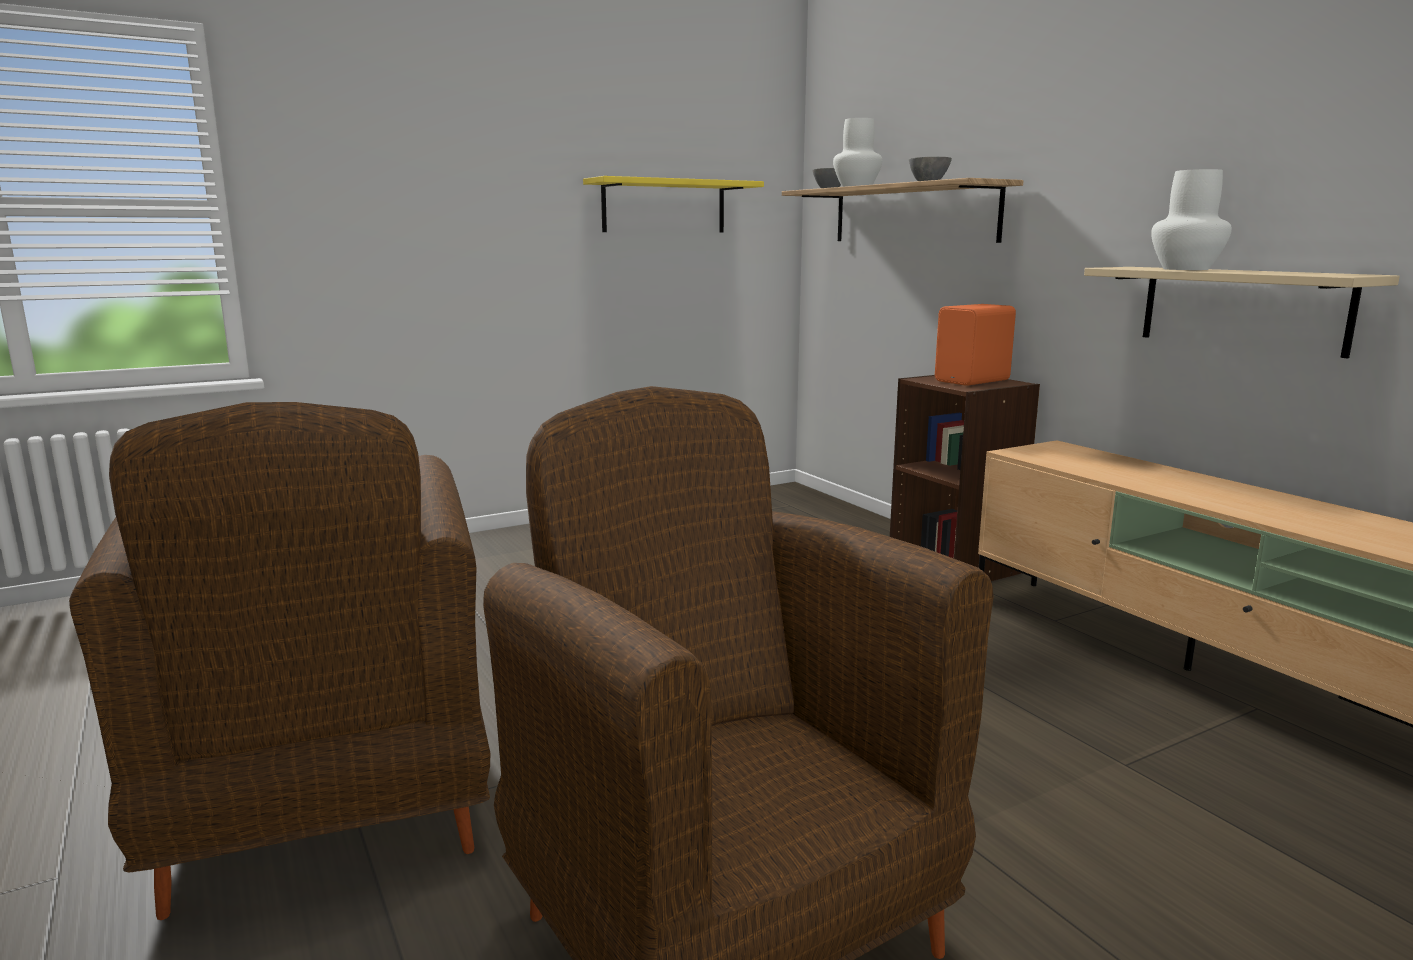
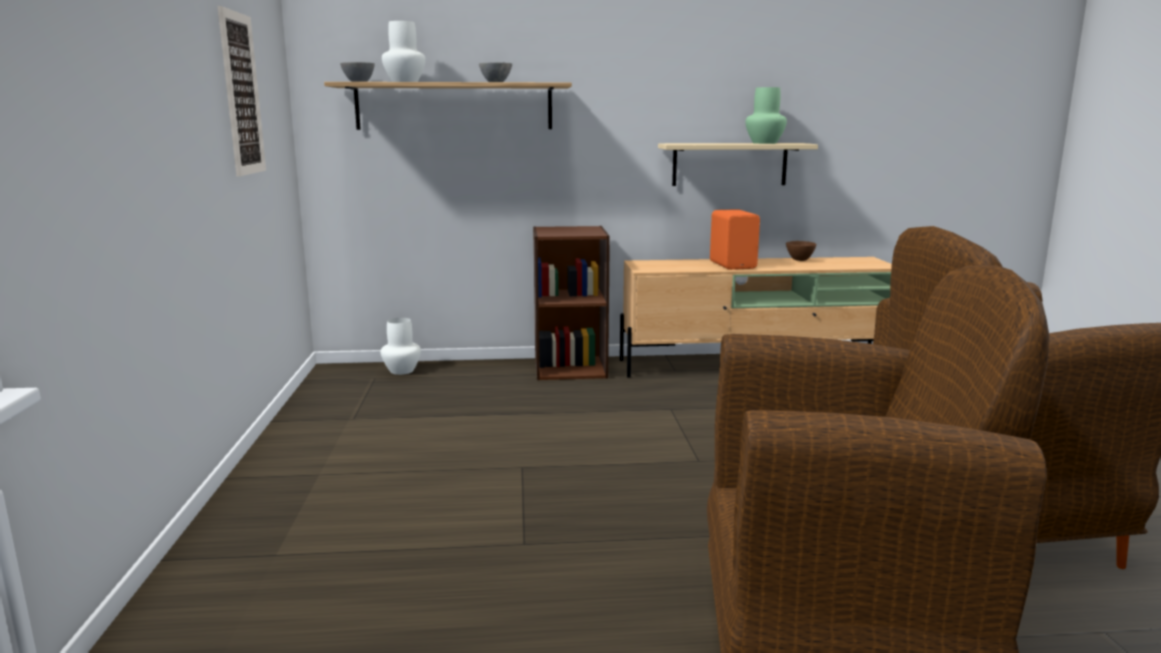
camera: 65 degrees left, 0 degrees up
(664, 206) = (242, 94): yellow shelf -> picture
(974, 381) = (573, 230): orange speaker -> orange speaker (733, 265)
(1186, 269) = (716, 143): white vase -> white vase (402, 371)
(1284, 272) = (765, 143): none -> green vase
(1324, 508) = (799, 260): none -> brown bowl

